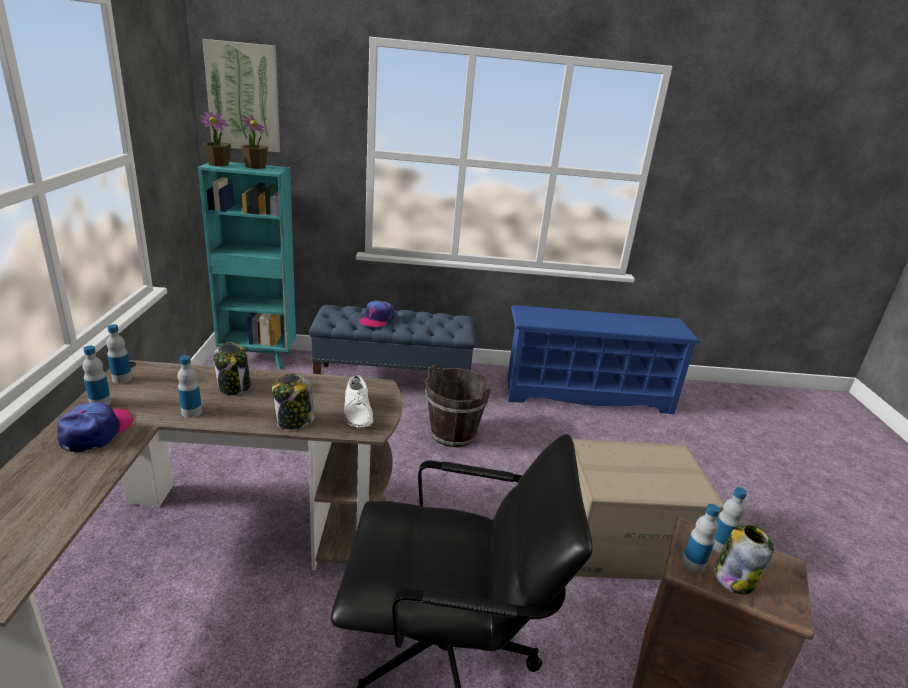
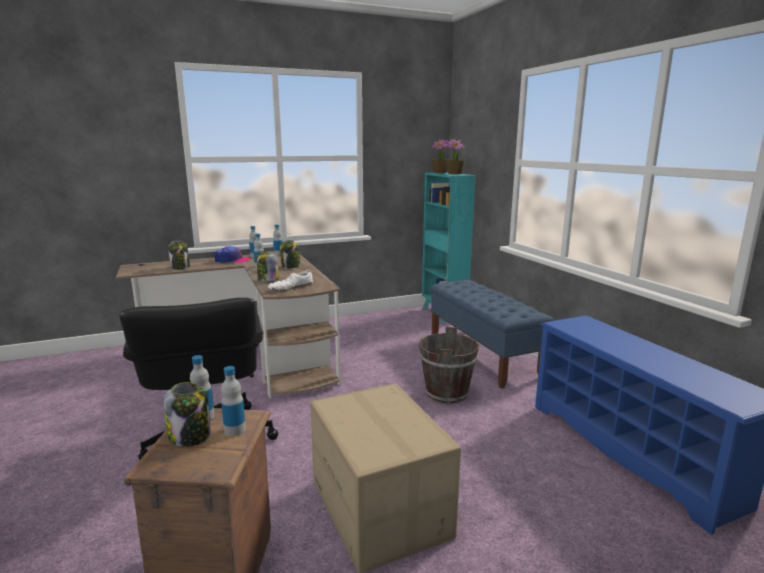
camera: 70 degrees right, 10 degrees down
(59, 503) = (180, 267): none -> jar
(244, 97) = (465, 129): picture -> none
(377, 319) = (472, 292): cap -> none

